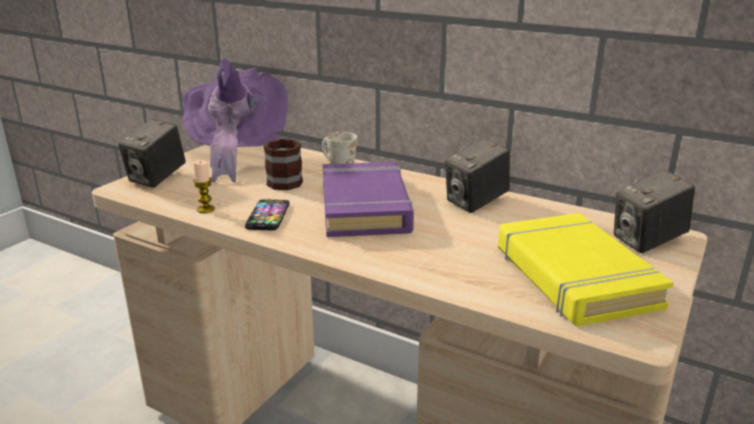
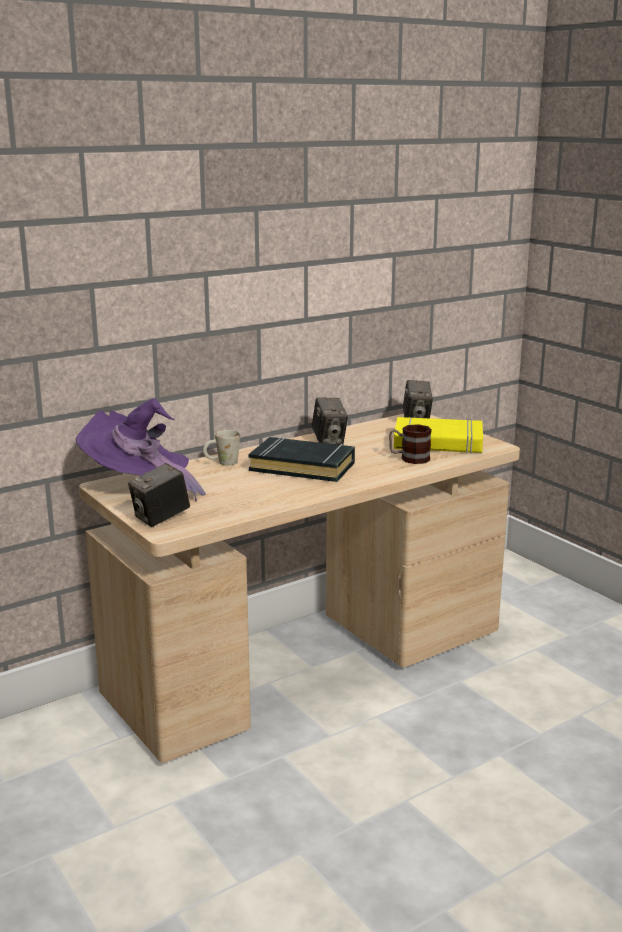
camera: 65 degrees left, 5 degrees down
(157, 179) = (161, 518): camera -> camera turned 90 degrees clockwise
(206, 209) = (250, 508): candle -> none
(268, 216) = (285, 492): phone -> none
(283, 180) = (223, 480): mug -> mug (409, 458)
(365, 207) = (302, 466): purple book -> black book

